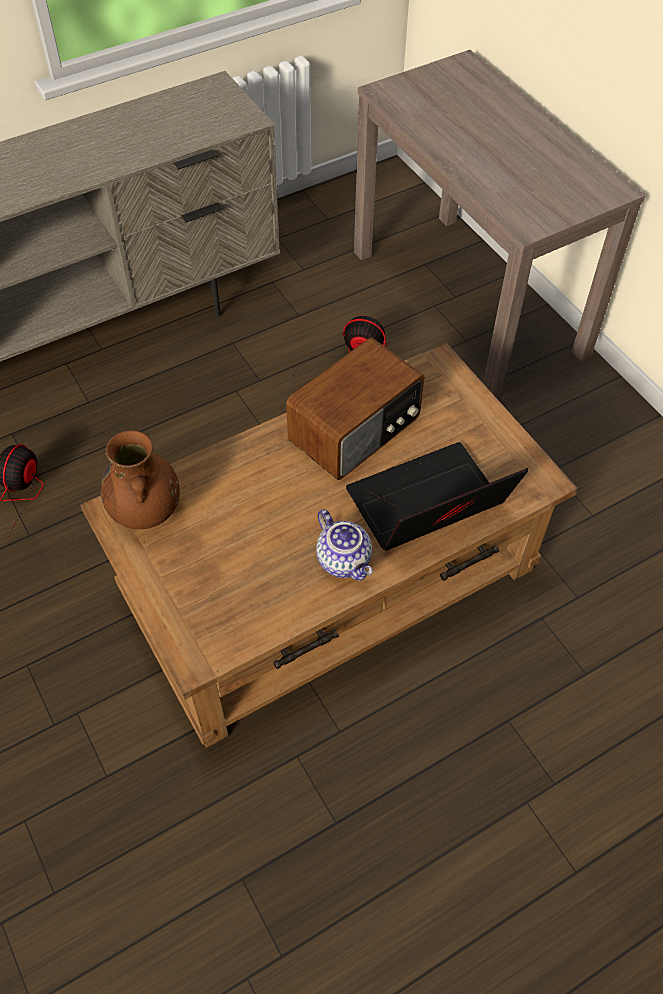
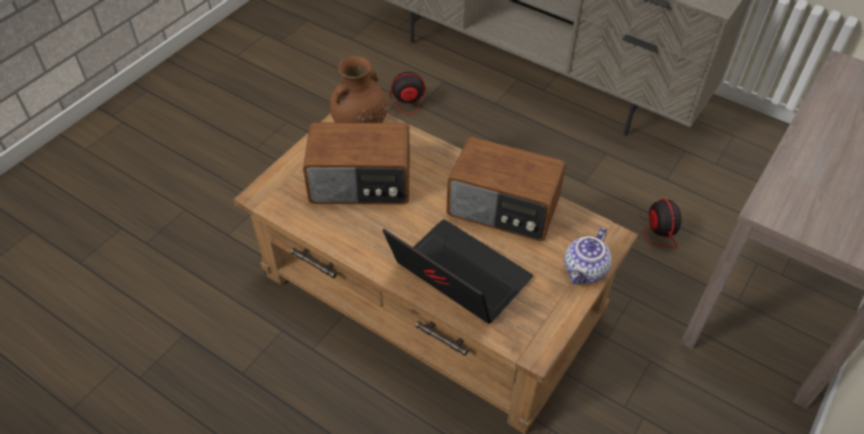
camera: 65 degrees right, 5 degrees down
(242, 545) = (361, 184): none -> radio
(345, 560) = (379, 244): teapot -> teapot (585, 271)

